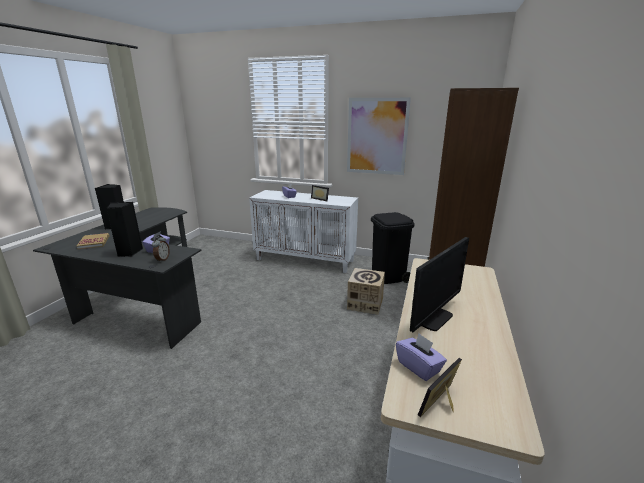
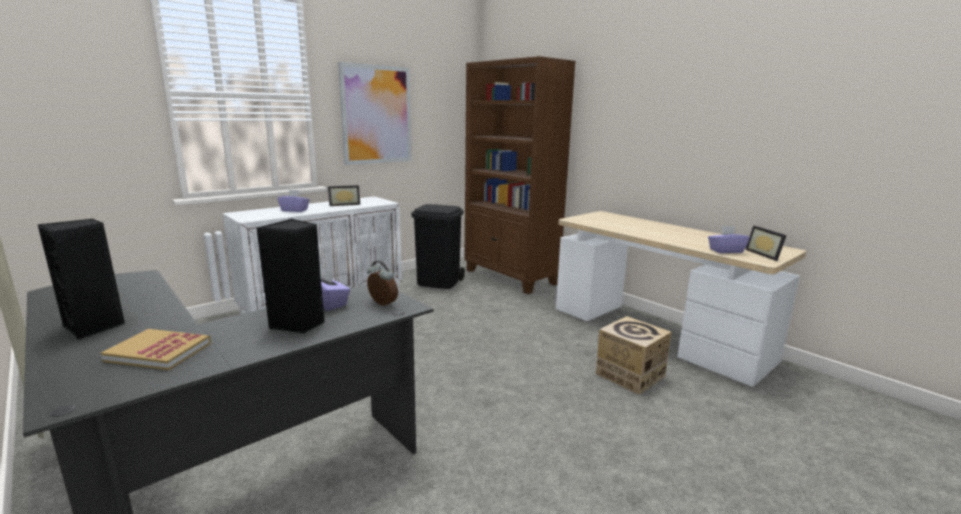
camera: 60 degrees left, 5 degrees down
(365, 303) = (473, 307): cardboard box -> cardboard box (629, 375)
(432, 318) = (664, 236): monitor -> none

